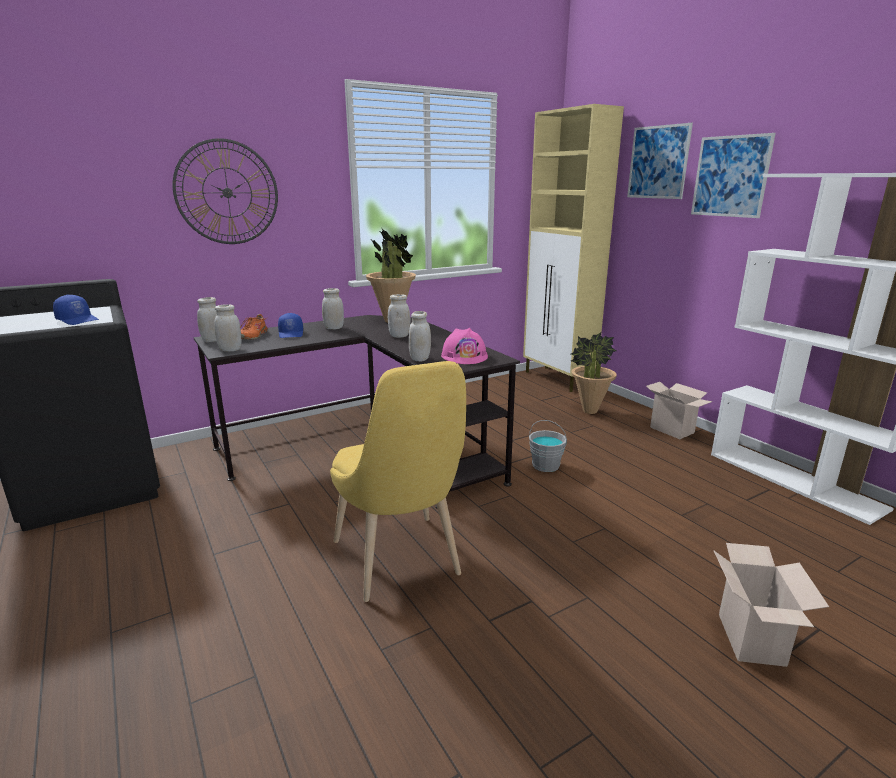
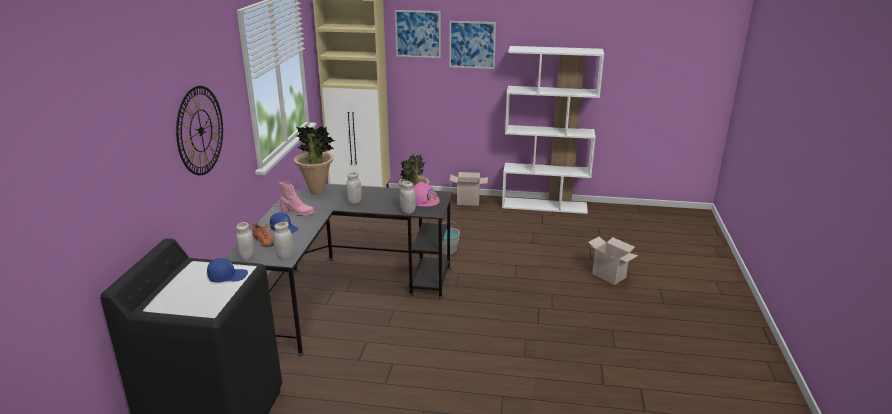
camera: 50 degrees left, 5 degrees up
(334, 328) = (297, 213): white jar -> pink boot
(400, 563) = (472, 328): yellow chair -> none

